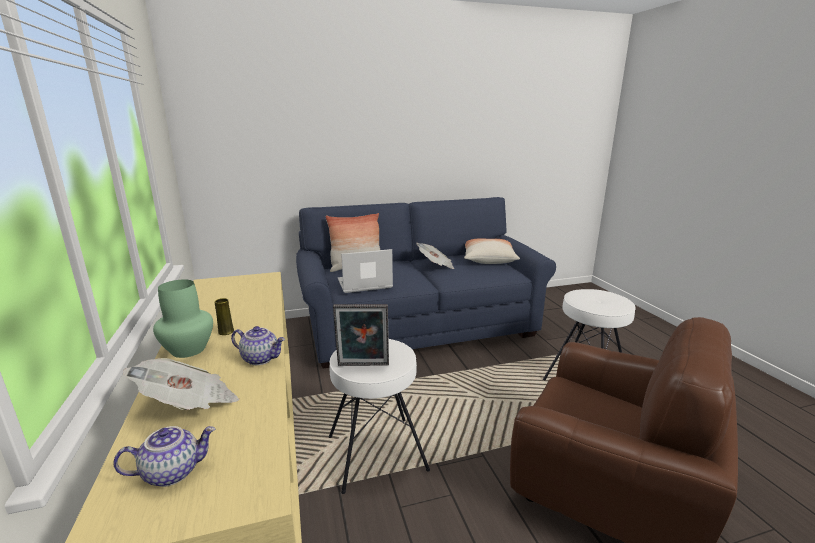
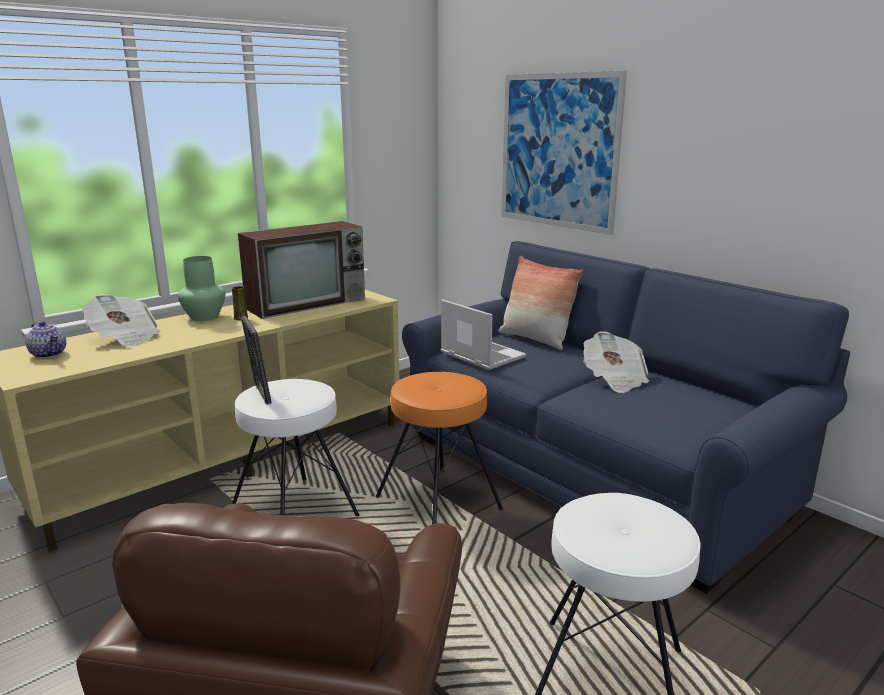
camera: 65 degrees right, 0 degrees up
(231, 299) = (308, 303): none -> television
(261, 358) = (197, 338): teapot -> none
(314, 141) = (558, 151): none -> picture
(412, 383) = (438, 502): none -> orange stool
(488, 259) = (714, 410): pillow -> none

